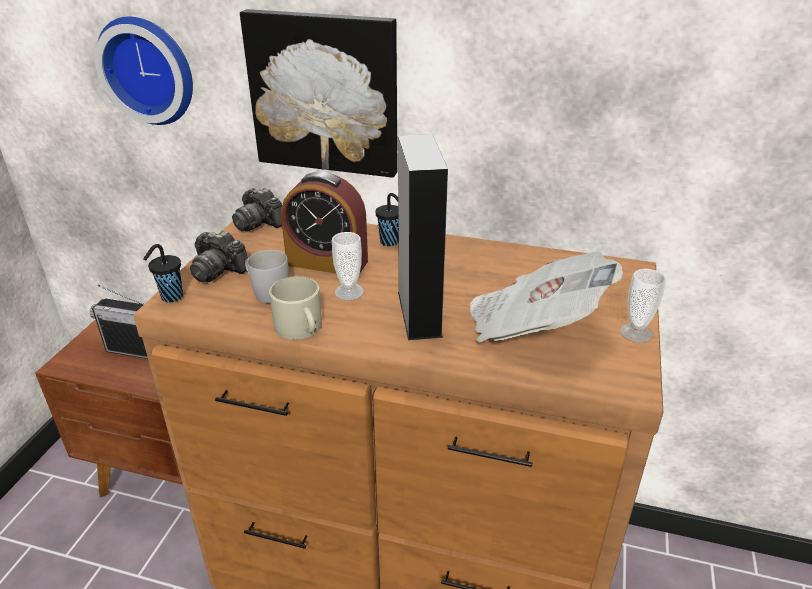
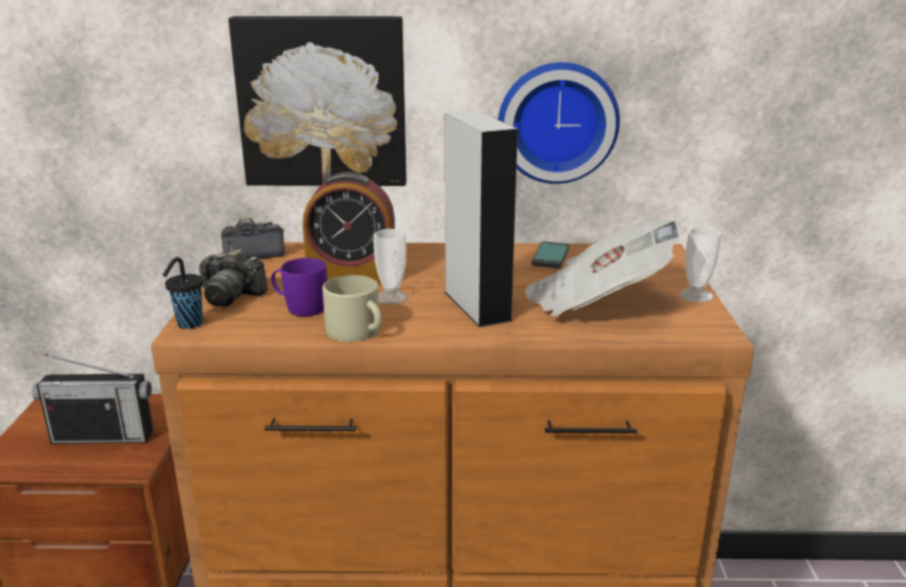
camera: 15 degrees left, 10 degrees down
(150, 70) = (108, 92): wall clock -> wall clock (557, 122)
(258, 223) = (252, 253): camera -> camera turned 135 degrees clockwise
(267, 292) = (299, 307): white mug -> purple mug
(390, 242) = (411, 254): black cup -> none
(517, 262) = (551, 256): none -> phone

